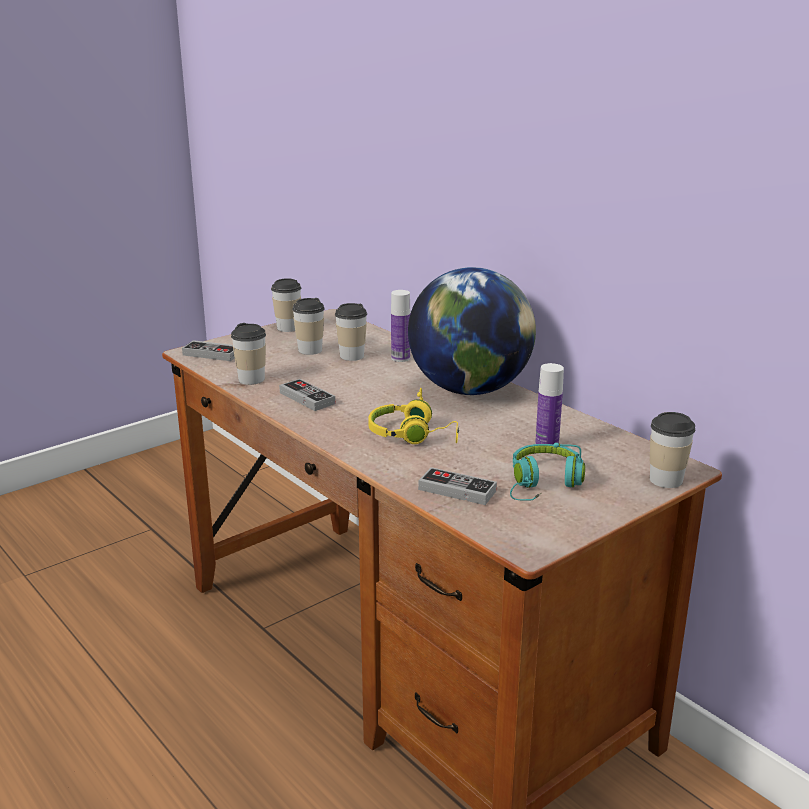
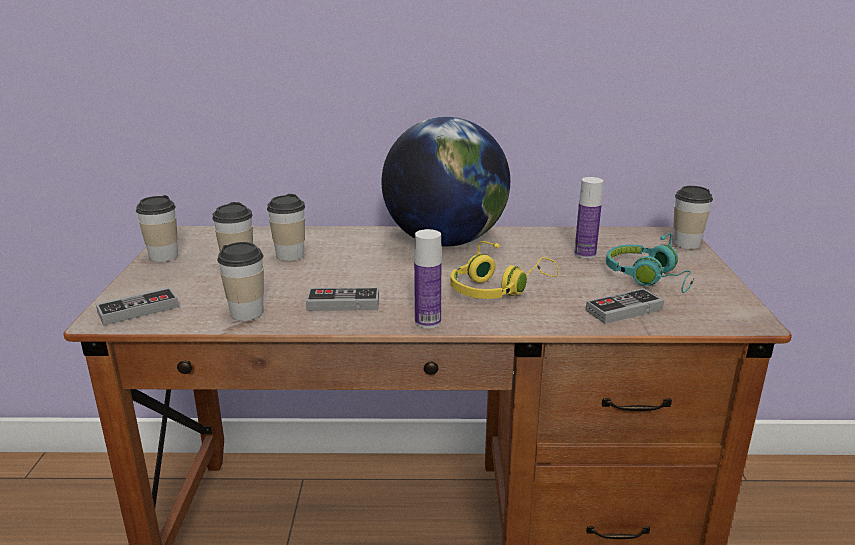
camera: 50 degrees left, 0 degrees up
(400, 358) = (335, 241): bottle -> bottle (428, 322)

